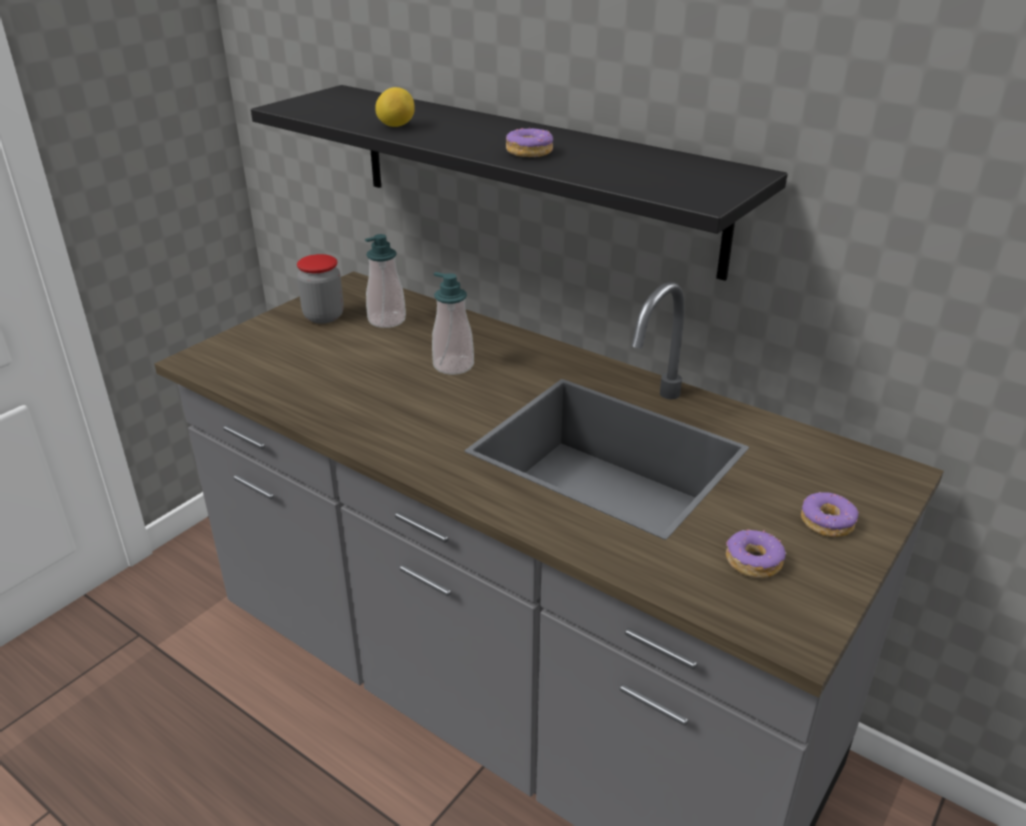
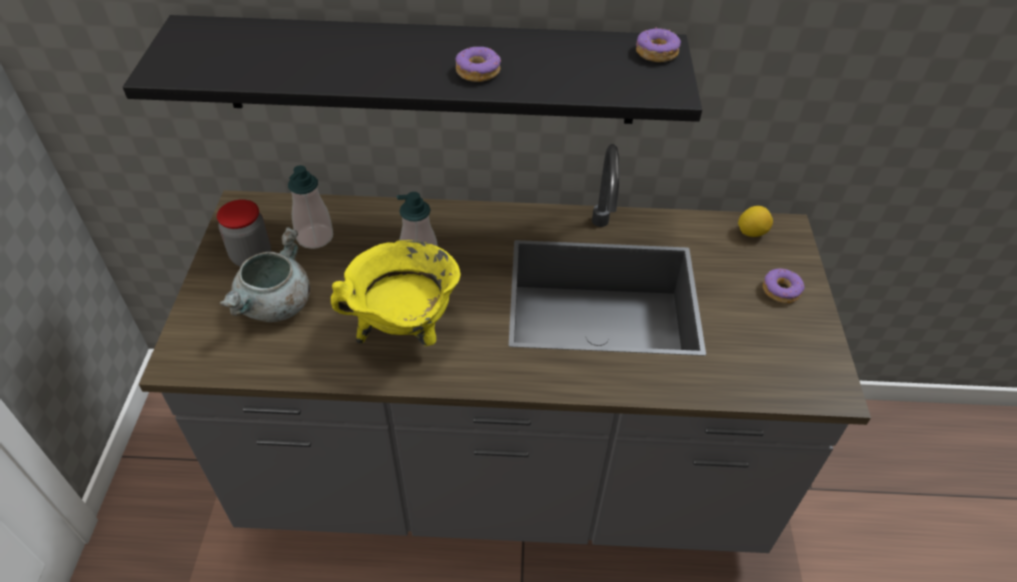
camera: 35 degrees left, 15 degrees up
(303, 352) = (275, 306): none -> grey cooking pot
(386, 405) = (405, 330): none -> yellow cooking pot
(396, 126) = (315, 70): lemon -> lemon (751, 232)
(753, 561) = (767, 345): donut -> donut (656, 53)

